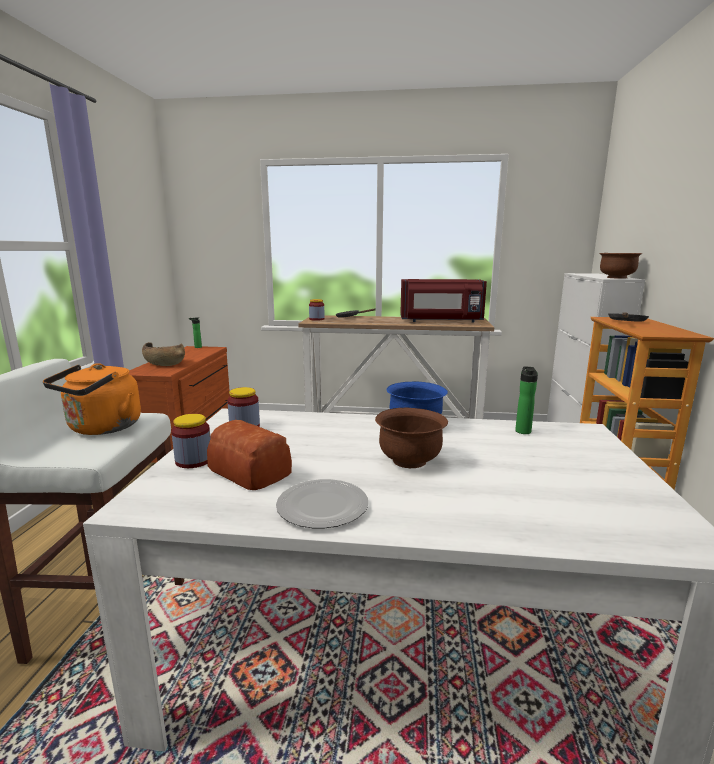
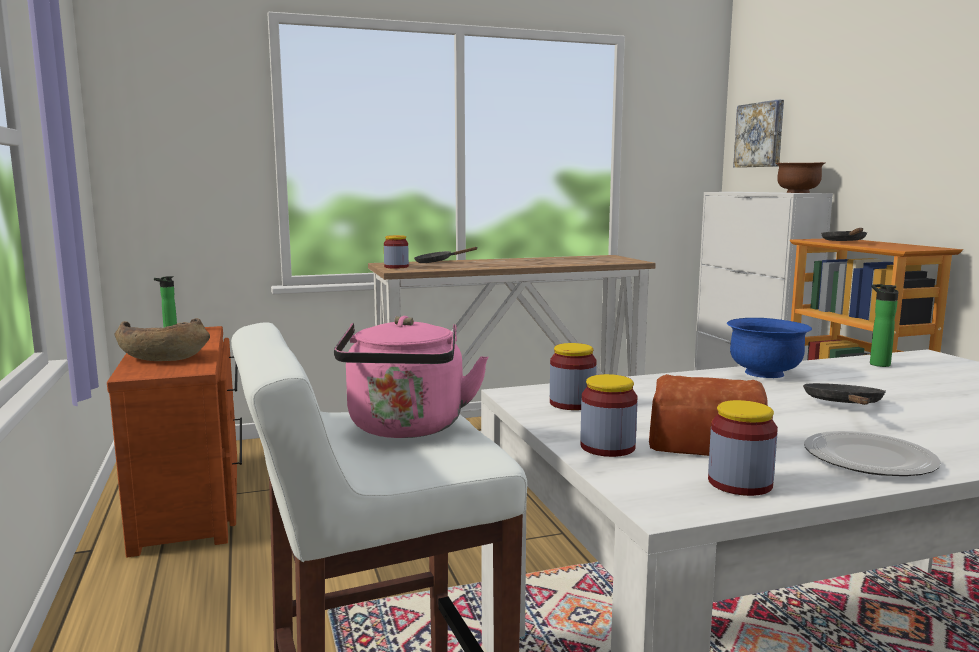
camera: 25 degrees left, 5 degrees down
(102, 428) = (406, 429): orange kettle -> pink kettle
(203, 503) = (740, 483): none -> jar
(410, 461) = (844, 405): brown bowl -> black frying pan
(441, 321) = (574, 260): red microwave -> none
(614, 228) = (760, 135): none -> picture

